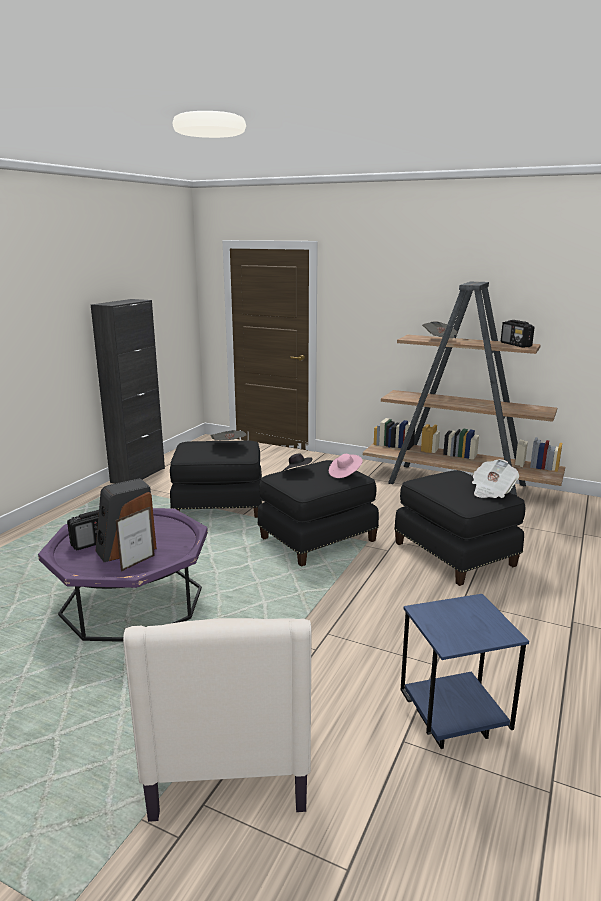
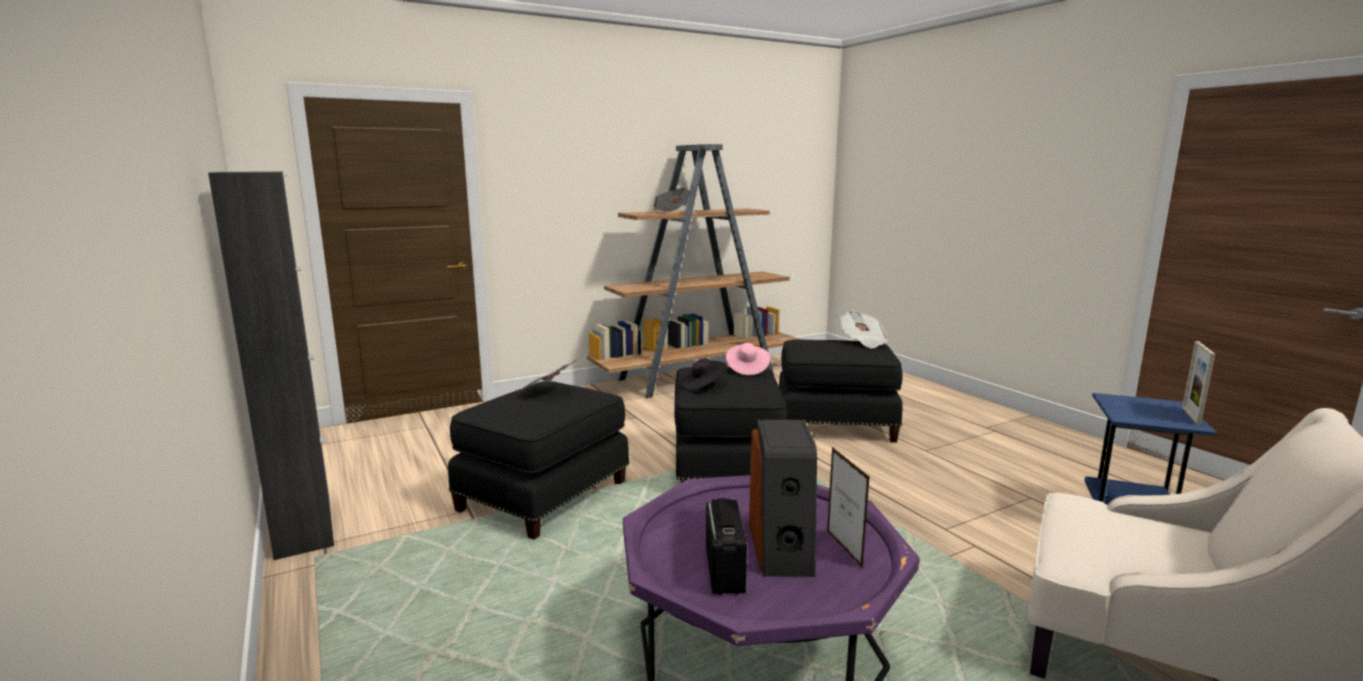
camera: 55 degrees left, 5 degrees down
(476, 643) = (1191, 416): none -> picture frame
(516, 345) = (739, 209): radio -> none

